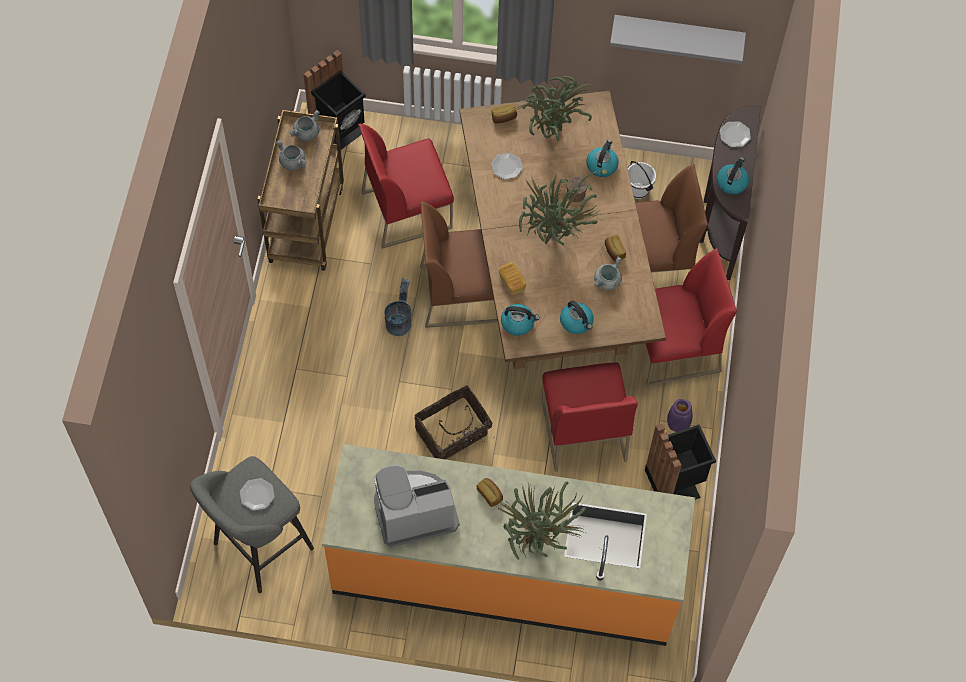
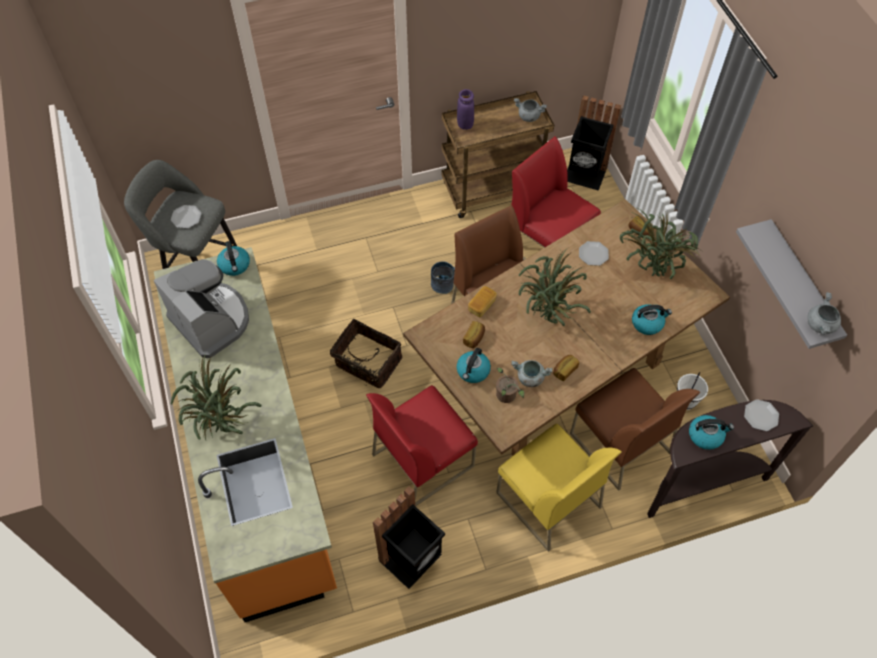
camera: 65 degrees right, 5 degrees down
(293, 162) = (497, 120): grey cooking pot -> grey cooking pot (821, 325)
(490, 494) = (253, 370): bread -> bread (474, 338)
(518, 323) = (444, 327): kettle -> kettle (235, 265)
(578, 195) = (604, 318): potted plant -> potted plant (506, 397)
(674, 348) = (547, 500): red chair -> yellow chair
(677, 425) = (471, 536): purple vase -> purple vase (465, 124)

